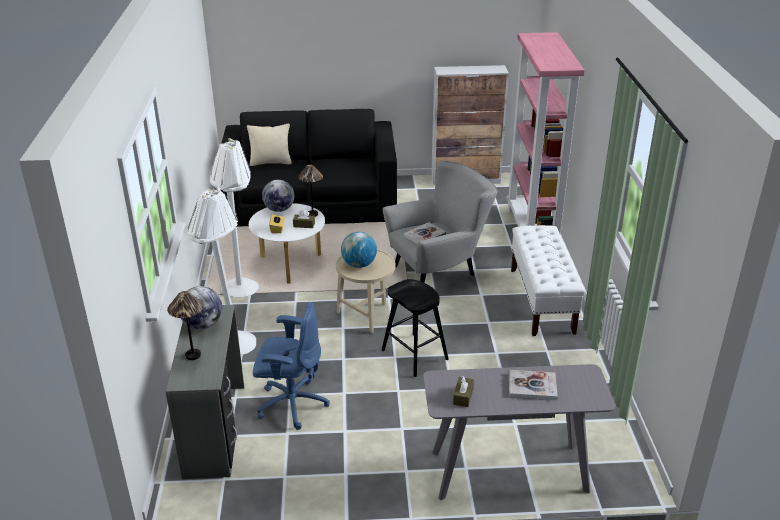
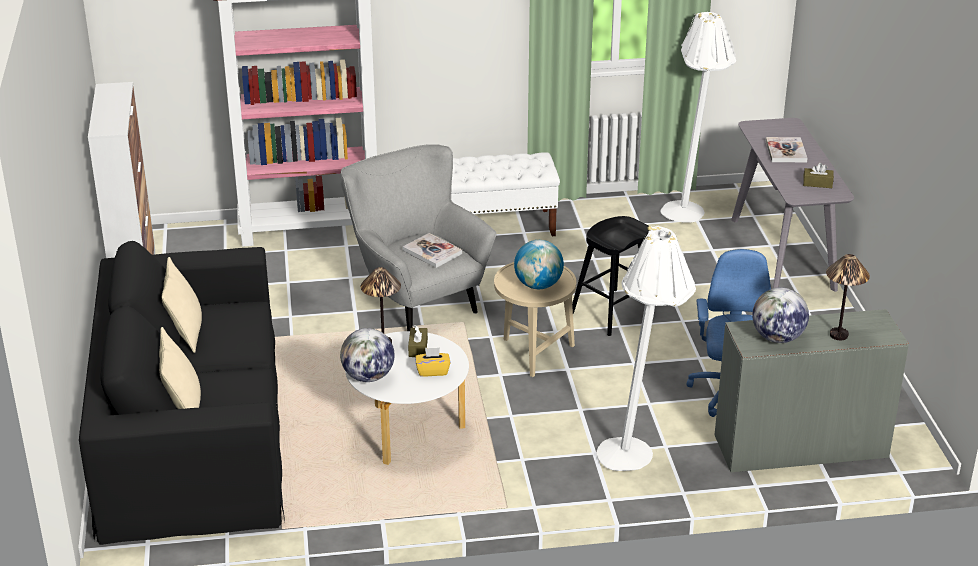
camera: 95 degrees left, 0 degrees up
(242, 293) = (495, 469): white floor lamp -> white floor lamp (692, 210)
(340, 160) = (186, 333): none -> beige pillow

